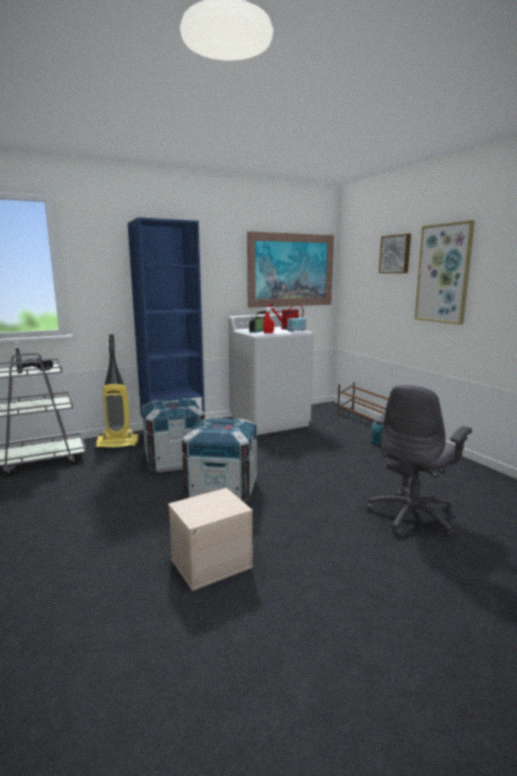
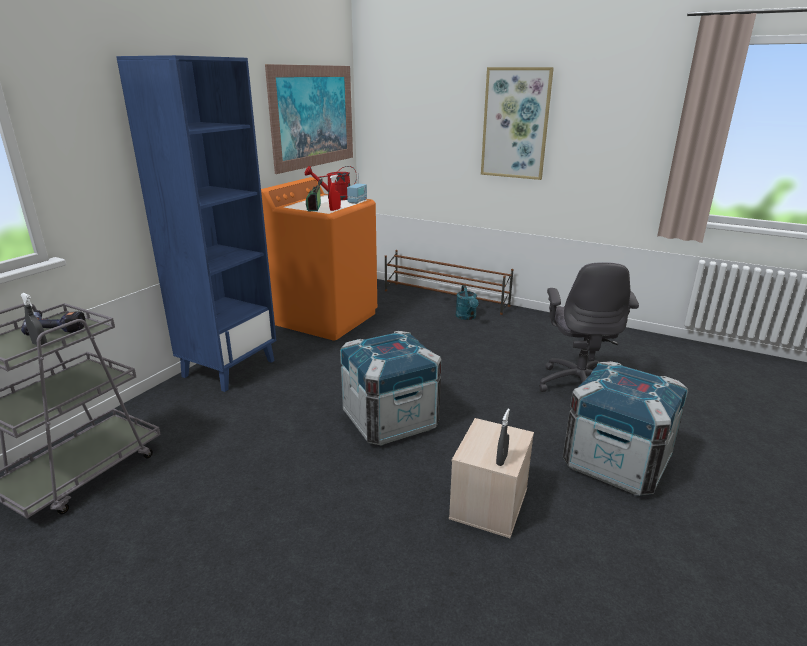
camera: 35 degrees left, 10 degrees up
(118, 444) = (172, 407): vacuum cleaner -> none
(175, 461) = (285, 404): crate -> crate (616, 463)
(197, 516) = (501, 460): none -> grey spray bottle
(269, 421) = (326, 318): white washing machine -> orange washing machine
(395, 254) = (448, 97): picture -> none

